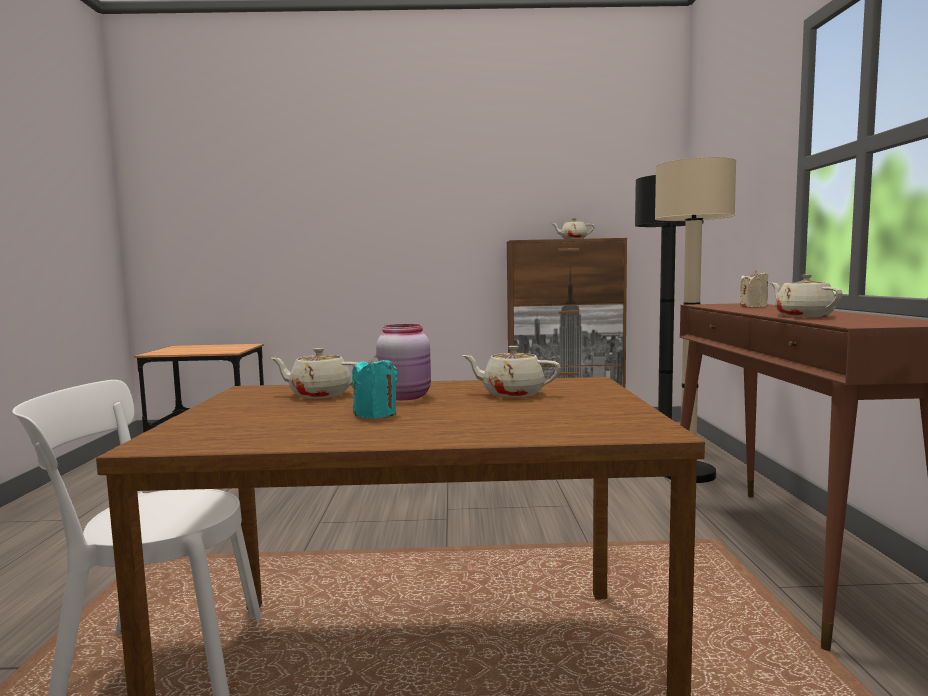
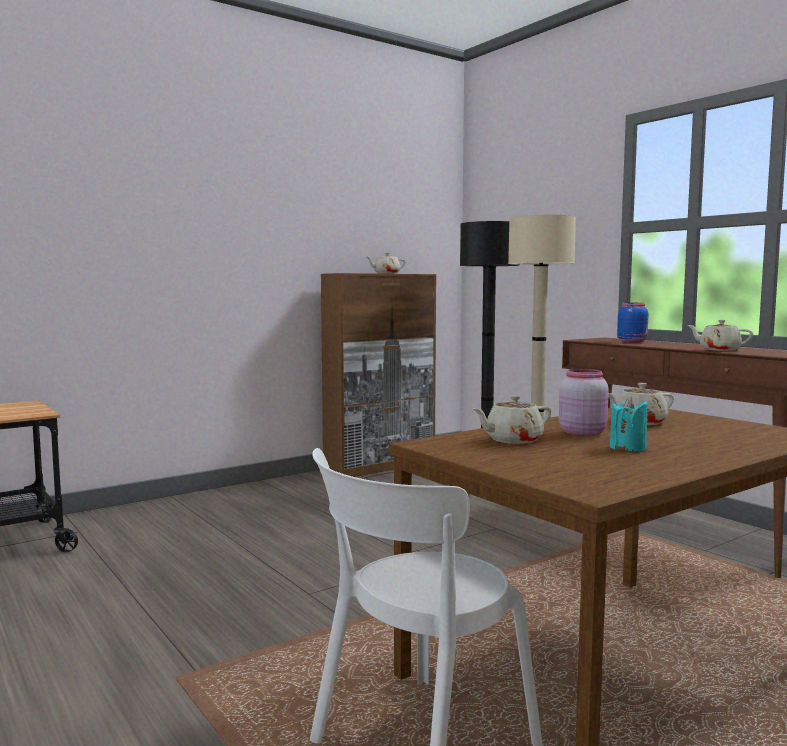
camera: 35 degrees left, 0 degrees up
(753, 307) = (632, 341): beige candle -> blue jar

